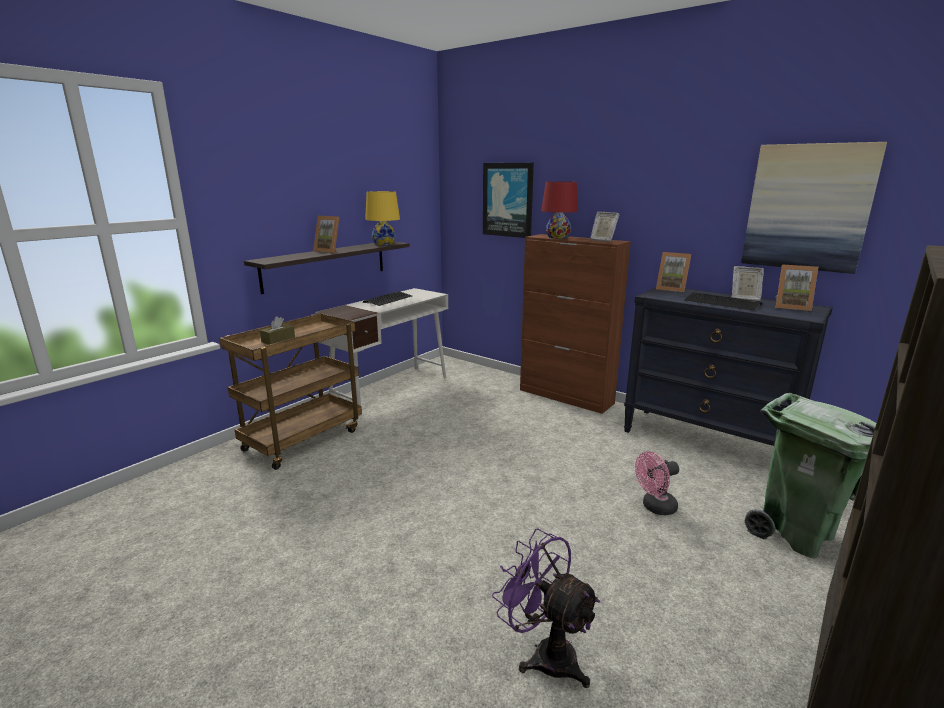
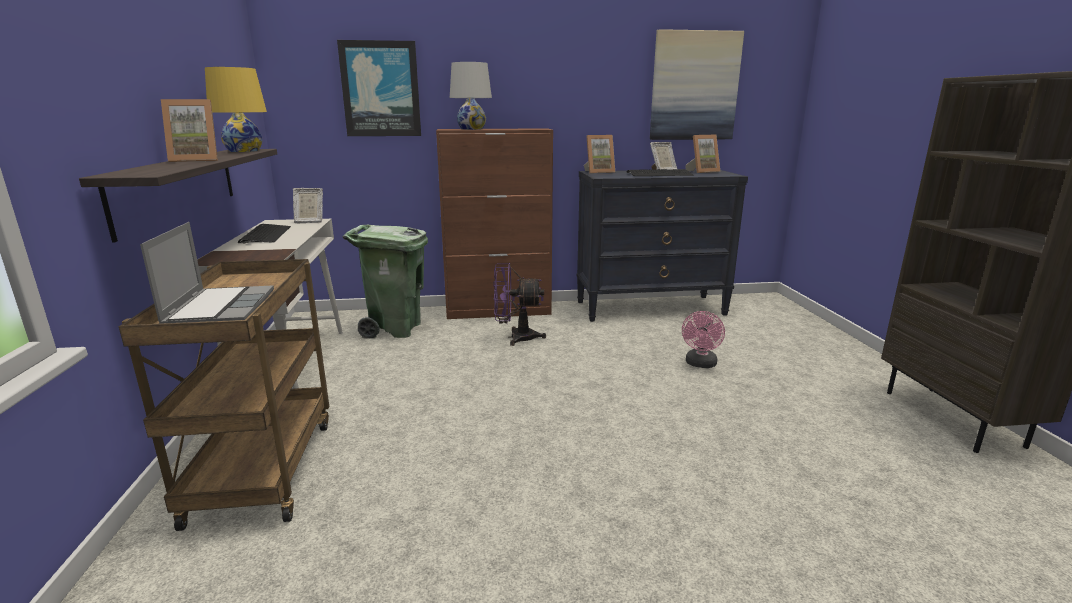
camera: 45 degrees left, 0 degrees up
(278, 340) = (220, 308): brown tissue box -> laptop
(545, 653) = (821, 497): purple fan -> purple fan (515, 337)
(558, 237) = (471, 129): red table lamp -> white table lamp
(602, 240) = (525, 128): picture frame -> picture frame (309, 221)
(795, 534) = (784, 343): green trash can -> green trash can (395, 329)

